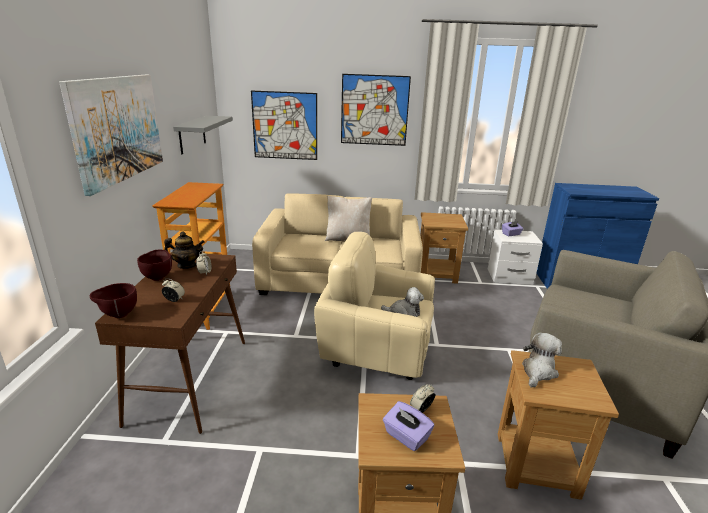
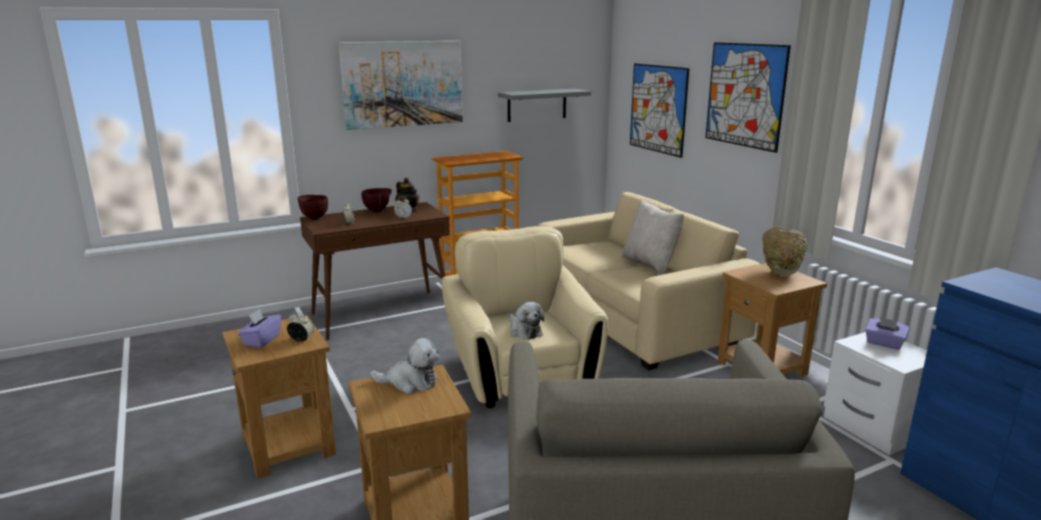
camera: 60 degrees right, 5 degrees down
(438, 216) = (780, 272): none -> beige bowl

